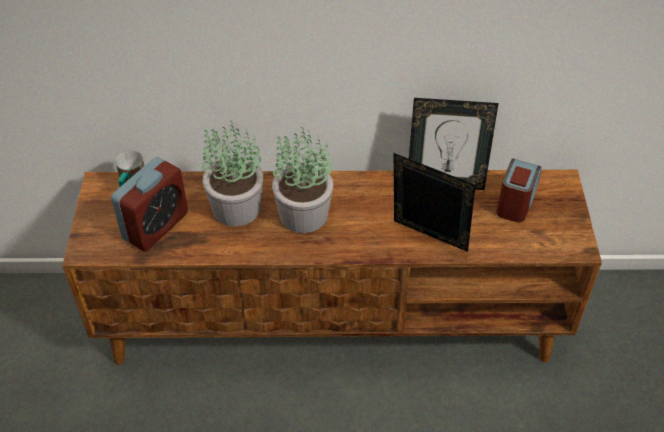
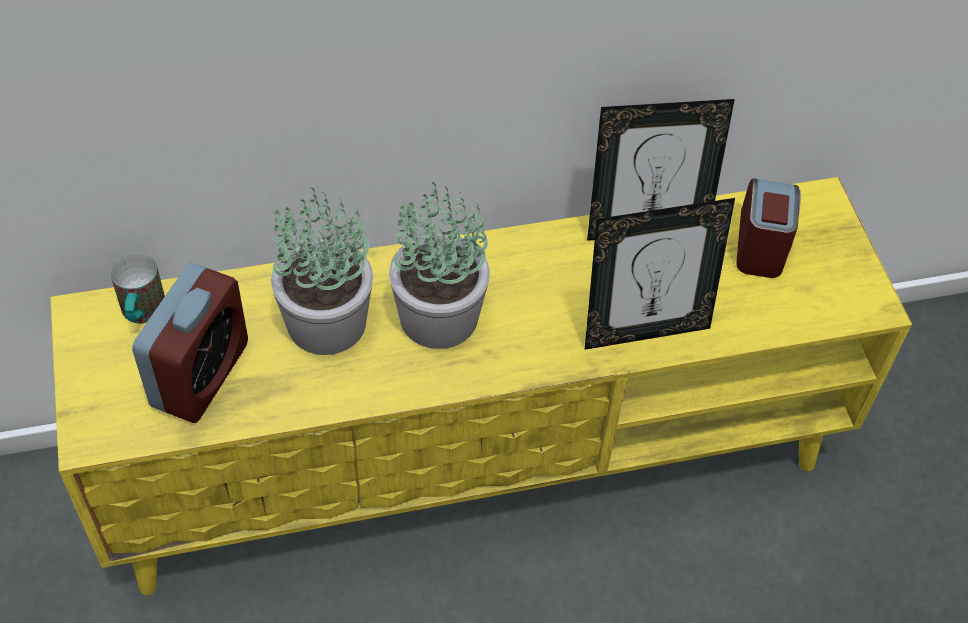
camera: 15 degrees left, 5 degrees up
(333, 321) = (477, 460): brown tv stand -> yellow tv stand
(427, 240) = (644, 330): picture frame -> picture frame turned 150 degrees clockwise

